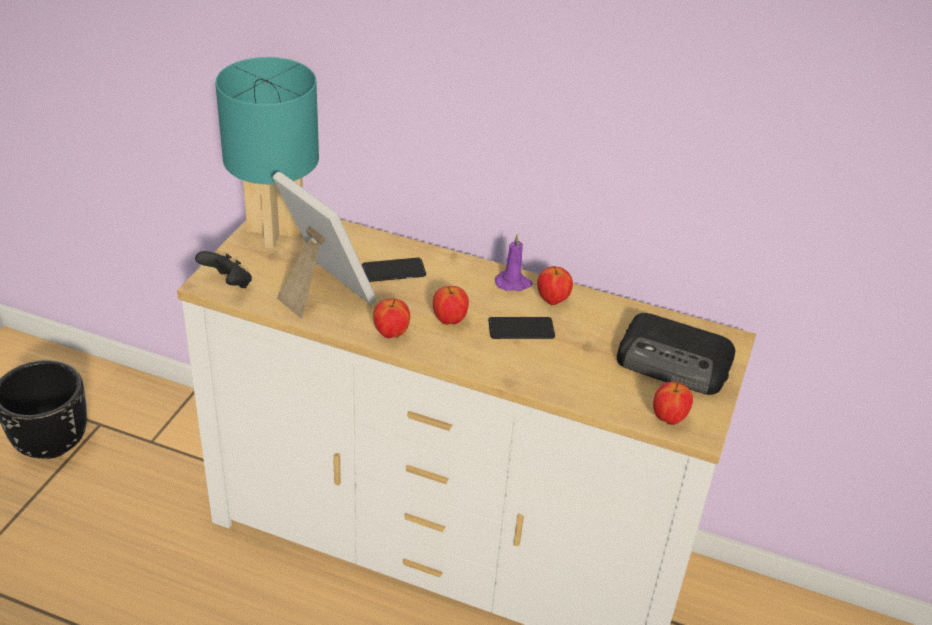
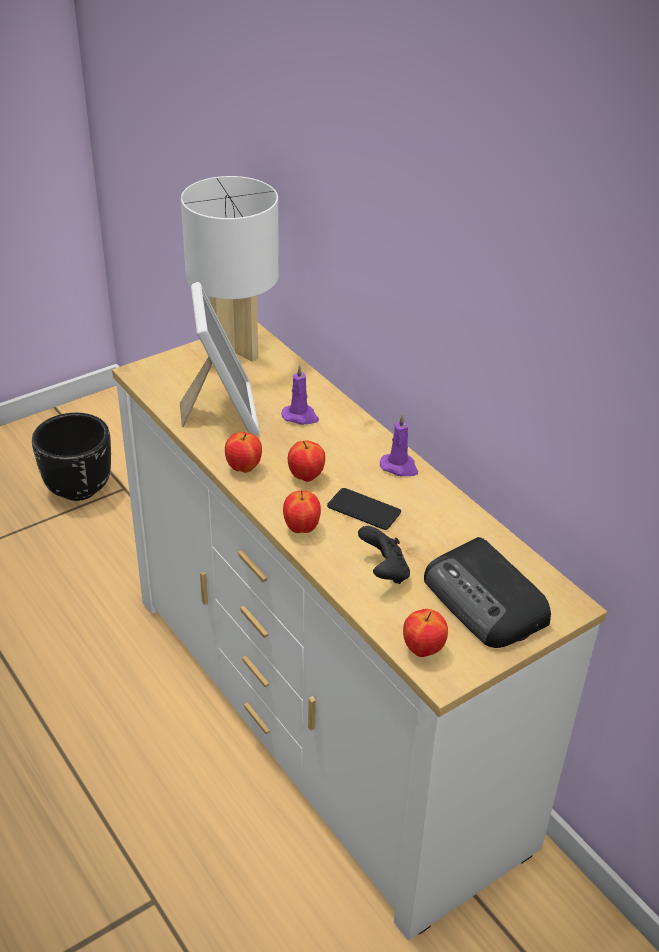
camera: 35 degrees right, 0 degrees up
(228, 284) = (154, 378): black game controller -> black game controller (384, 571)
(277, 232) = (236, 350): turquoise table lamp -> white table lamp
(393, 271) = (300, 416): phone -> purple candle
(552, 300) = (421, 496): apple -> apple (301, 528)

